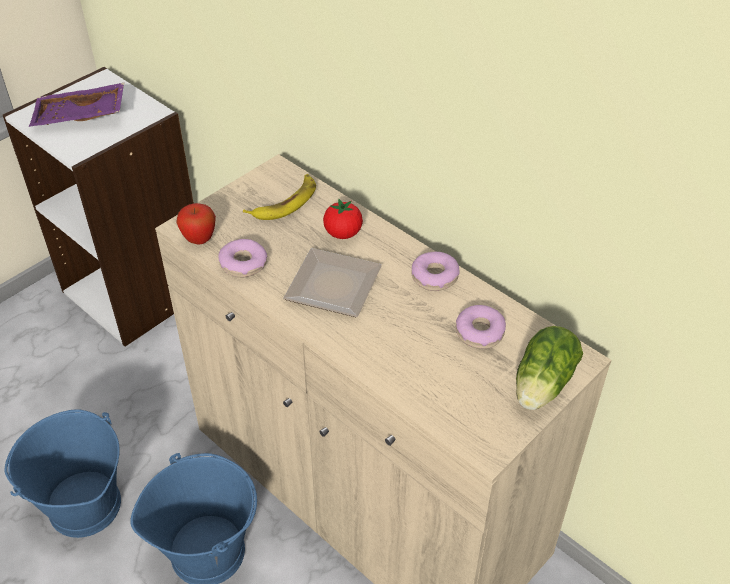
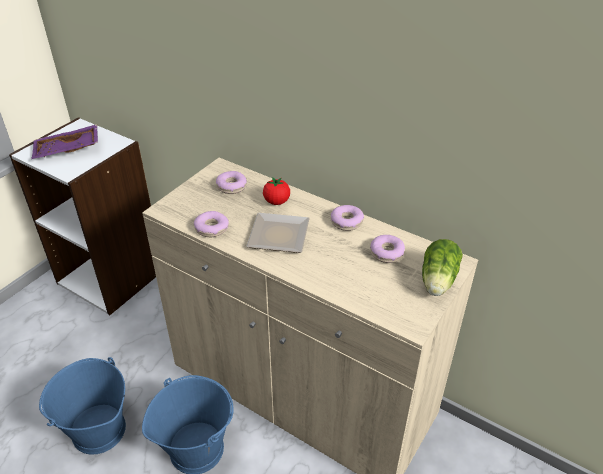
camera: 10 degrees left, 5 degrees down
(199, 240) = (176, 216): apple -> none
(285, 202) = (231, 186): banana -> donut

